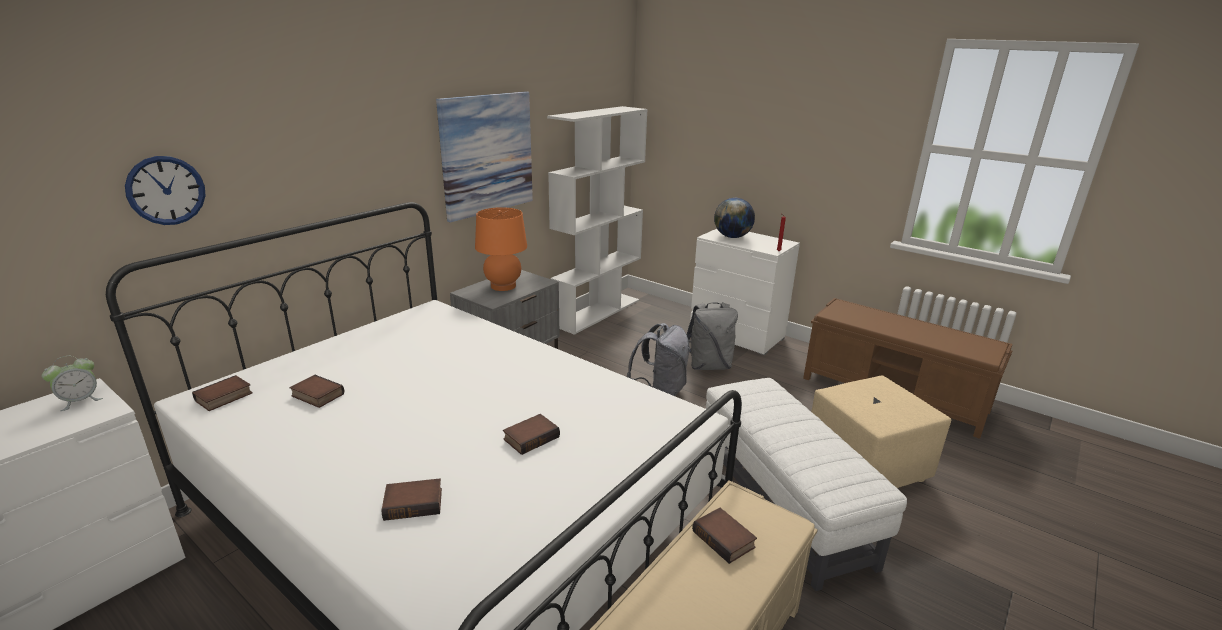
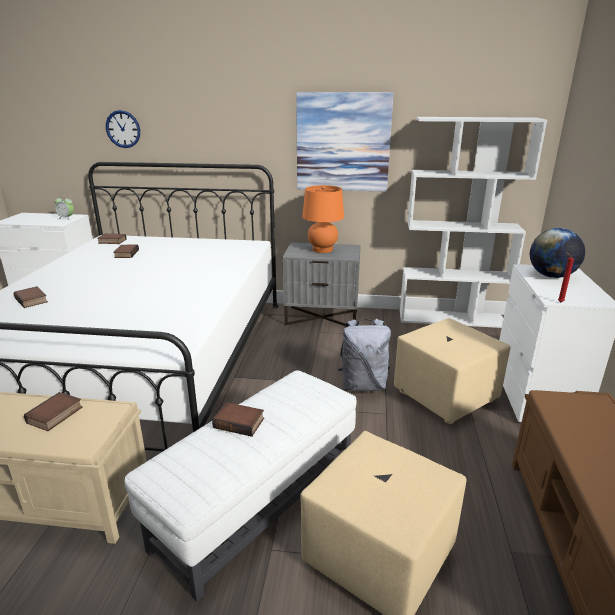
camera: 60 degrees right, 0 degrees up
(531, 437) = (112, 308): book -> book (240, 422)
(709, 365) = (446, 396): grey backpack -> beige ottoman

